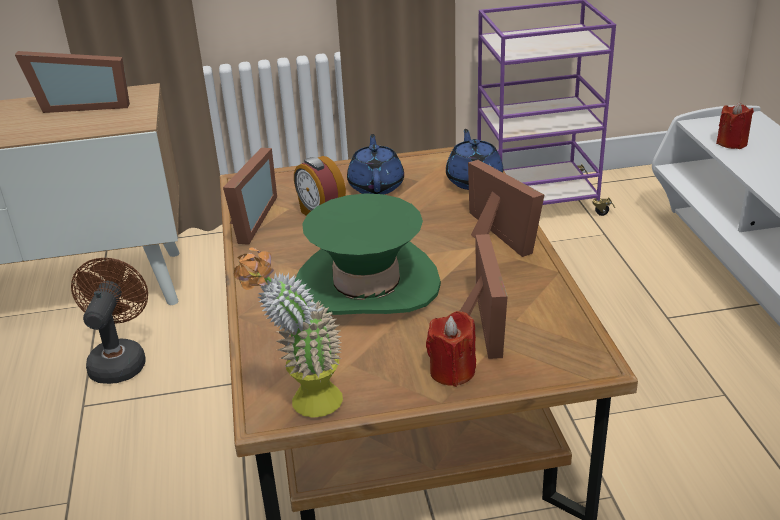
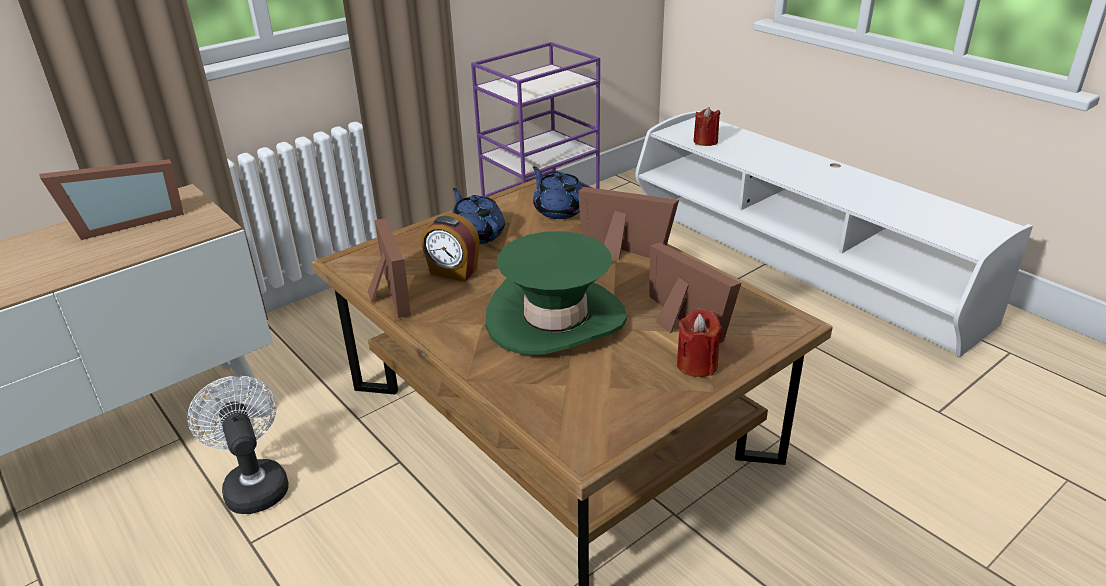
camera: 30 degrees left, 0 degrees up
(119, 360) = (254, 484): brown fan -> white fan
(303, 404) = (606, 433): potted plant -> none

